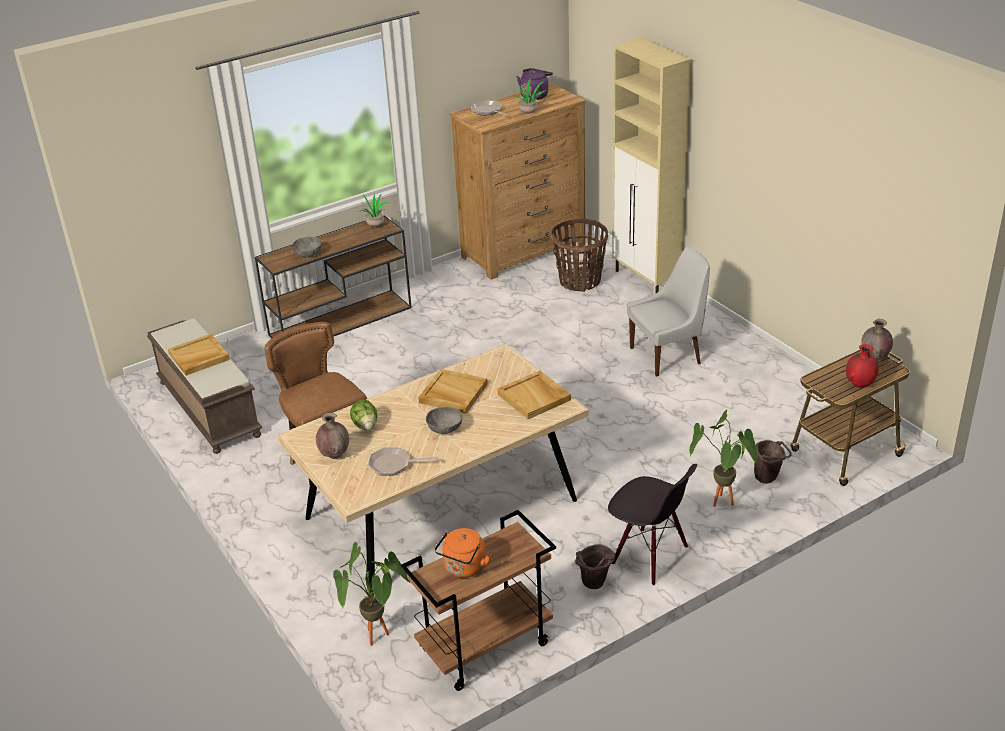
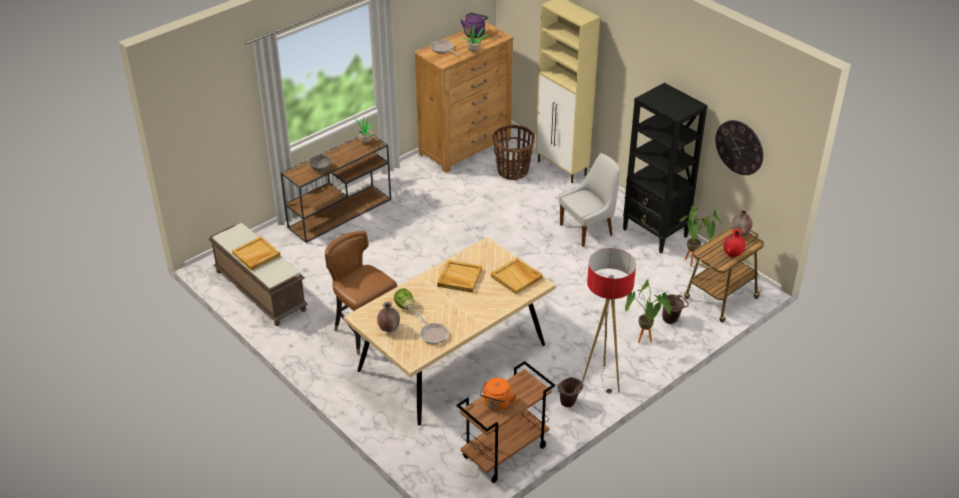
camera: 10 degrees left, 5 degrees up
(378, 640) = (431, 453): potted plant -> potted plant (693, 264)
(394, 465) = (432, 334): frying pan -> frying pan turned 120 degrees counterclockwise
(445, 428) = (460, 305): grey bowl -> none
(649, 556) = (601, 381): black chair -> floor lamp
(762, 364) = (655, 233): none -> black bookcase
(877, 231) = (739, 147): none -> wall clock

